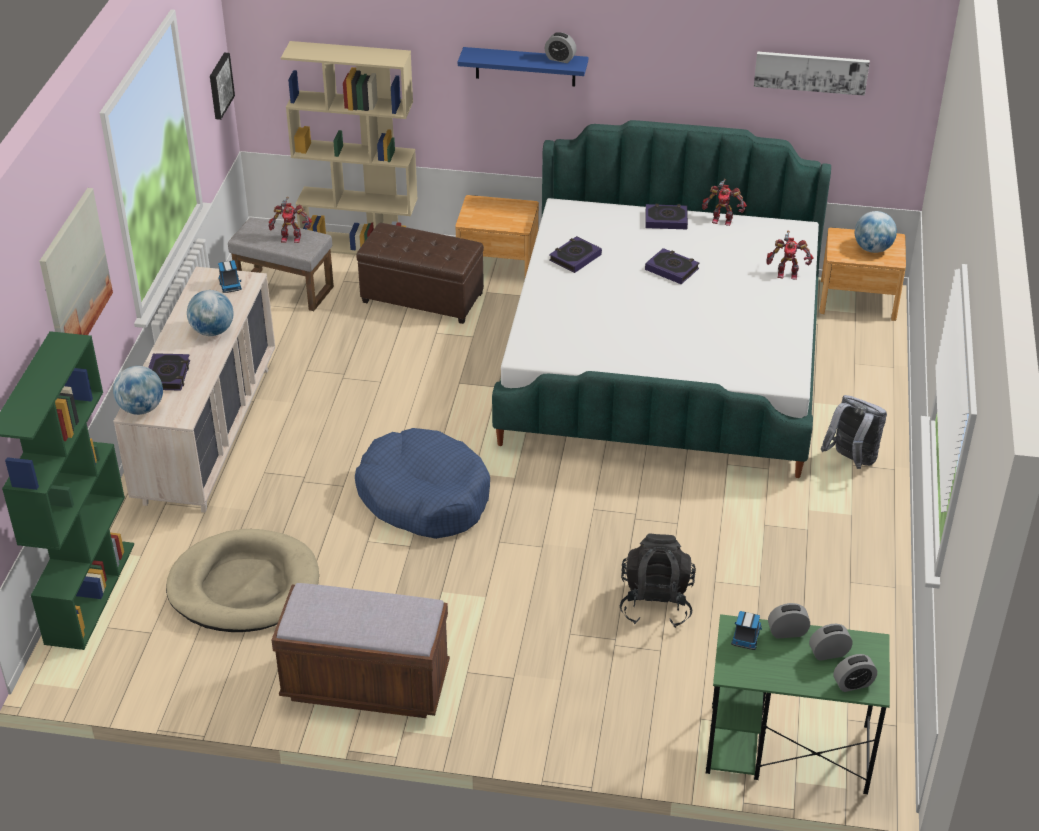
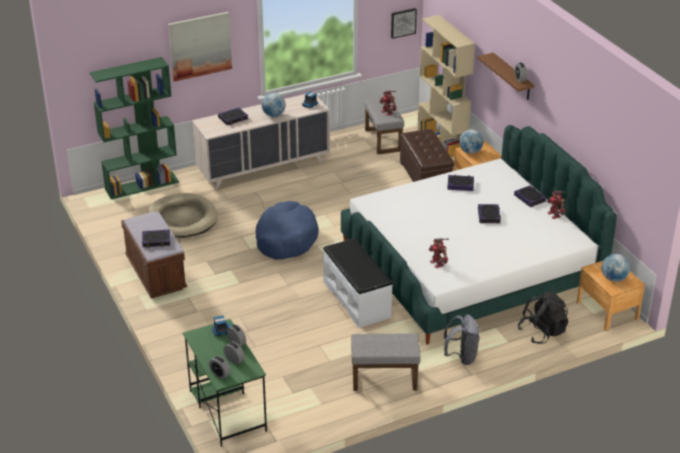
camera: 55 degrees right, 5 degrees down
(141, 409) = (205, 122): globe -> globe (470, 152)
(386, 619) = (156, 240): none -> book
(525, 66) = (512, 77): blue shelf -> brown shelf
(642, 494) = (357, 299): none -> white bench
(656, 603) = (285, 333): black backpack -> black backpack (542, 332)
(787, 273) = (534, 251): toy robot -> toy robot (438, 263)
(811, 72) = (615, 148): picture -> none
(842, 551) = (385, 379): none -> grey ottoman

